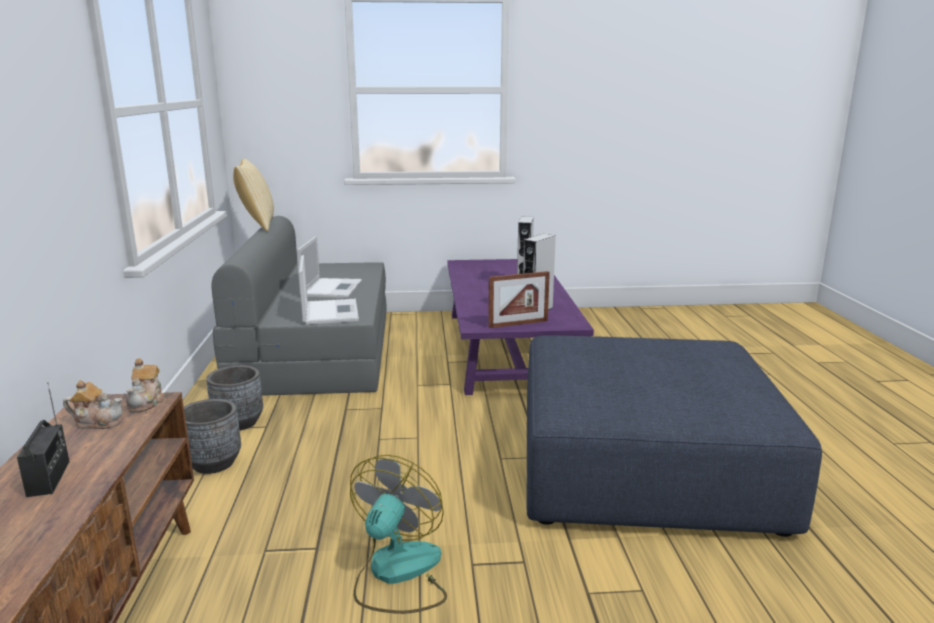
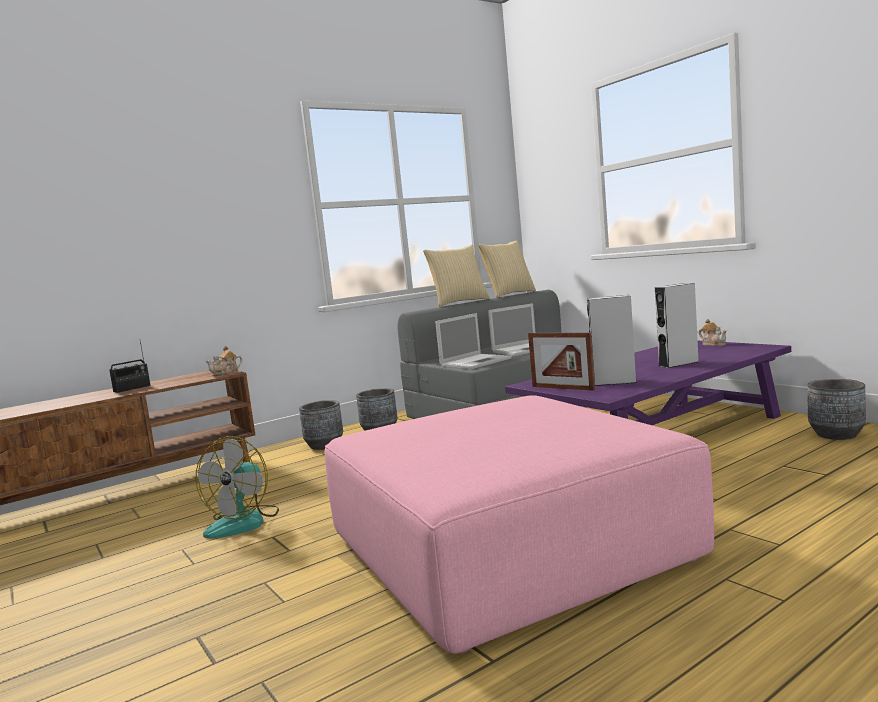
camera: 60 degrees right, 10 degrees down
(98, 422) = (196, 376): teapot -> teapot (714, 344)
(239, 242) = (459, 302): none -> pillow
(397, 574) = (244, 522): fan -> fan turned 120 degrees clockwise
(595, 320) = (836, 434): none -> grey planter
(643, 466) = (504, 548): blue ottoman -> pink ottoman

